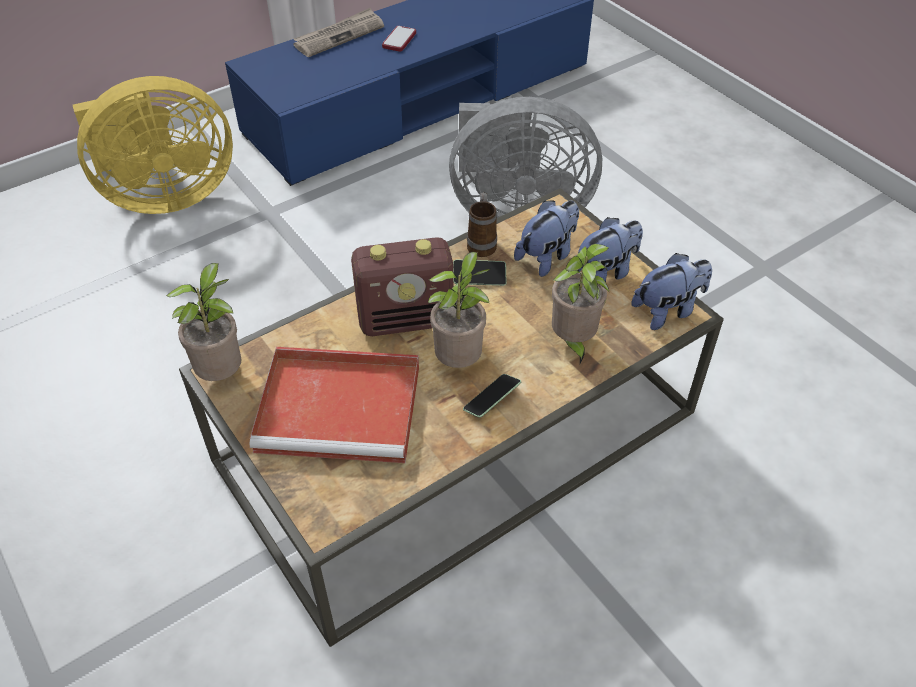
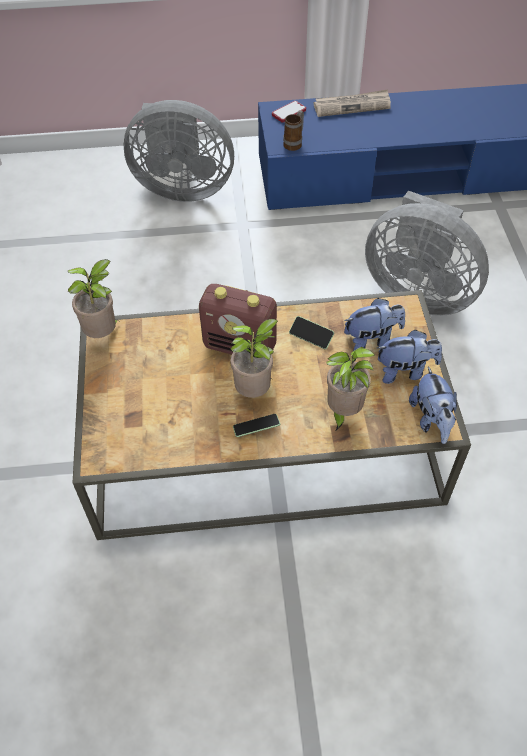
camera: 30 degrees right, 5 degrees up
(165, 196) = (182, 187): yellow fan -> grey fan
(343, 408) = (159, 389): red tray -> none
(399, 40) = (394, 123): phone -> phone (289, 112)
(482, 243) = (332, 311): mug -> mug (294, 143)
(668, 311) = (431, 420): plush toy -> plush toy turned 75 degrees clockwise

